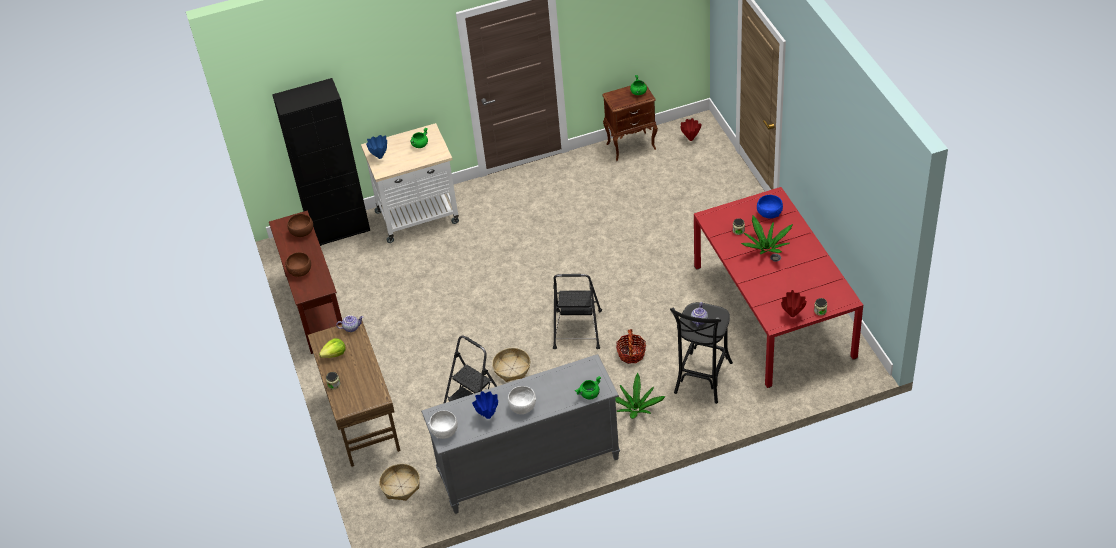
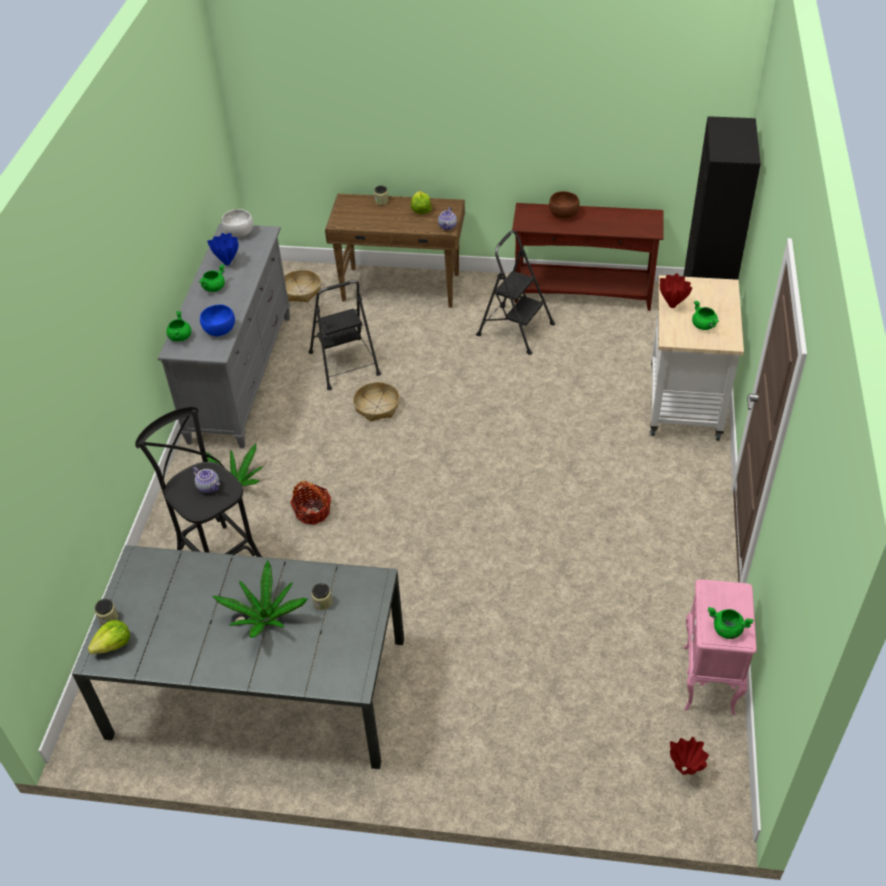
camera: 115 degrees right, 0 degrees up
(302, 232) = (626, 227): brown bowl -> none
(379, 157) = (700, 287): blue vase -> none
(522, 407) = (214, 287): white bowl -> green cooking pot
(577, 330) = (388, 479): black step ladder -> black step ladder (513, 328)
(631, 146) = (709, 680): brown nightstand -> pink nightstand
(769, 213) = (326, 656): blue bowl -> blue bowl (220, 330)
(773, 311) = (258, 688): red dining table -> grey dining table
(792, 315) = (130, 584): red vase -> red vase (671, 305)
(833, 298) = (113, 645): none -> lettuce

